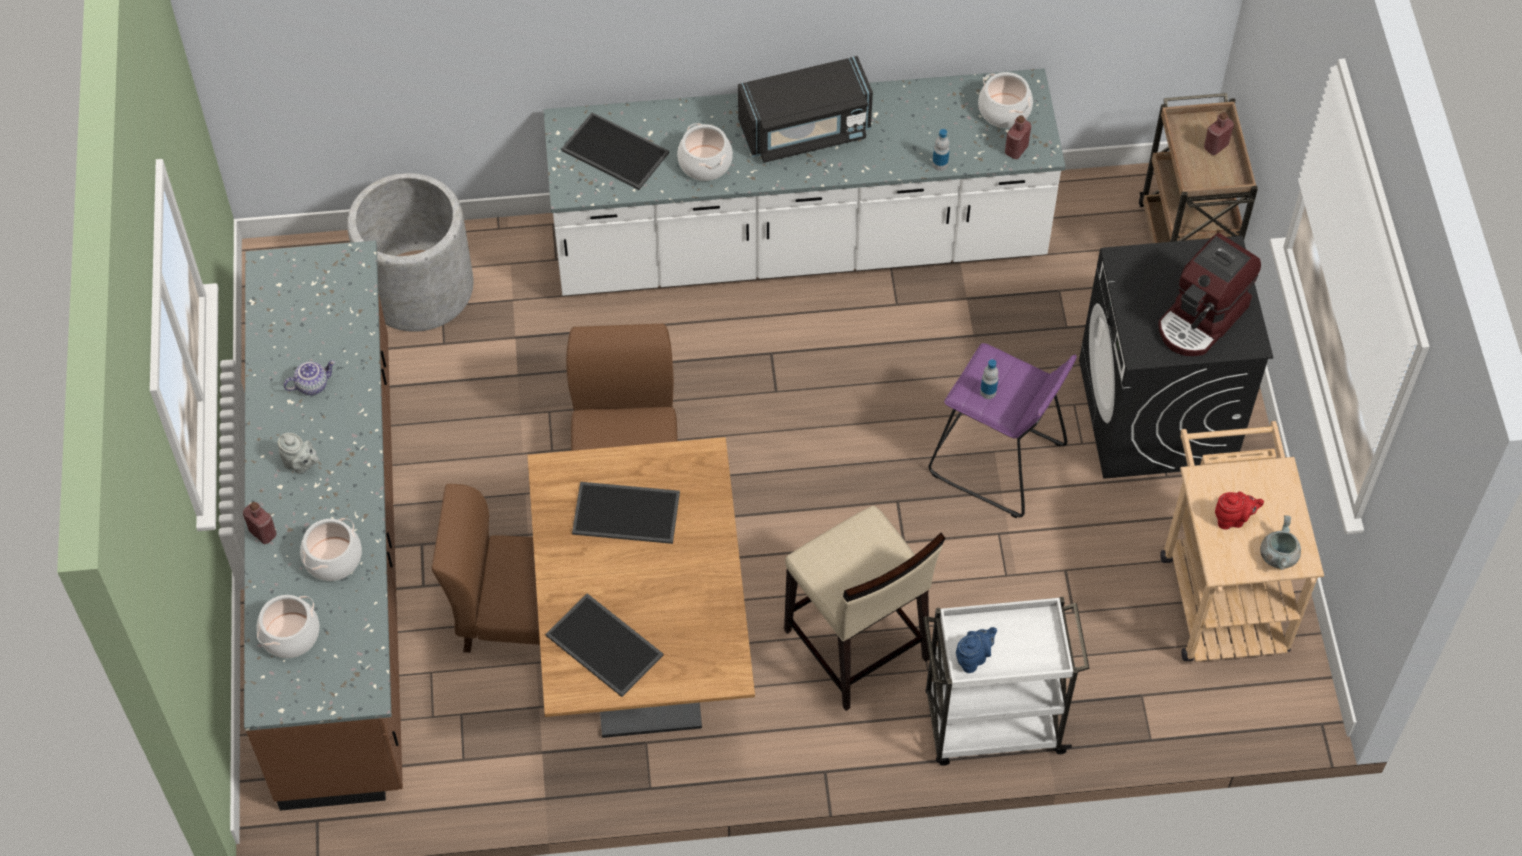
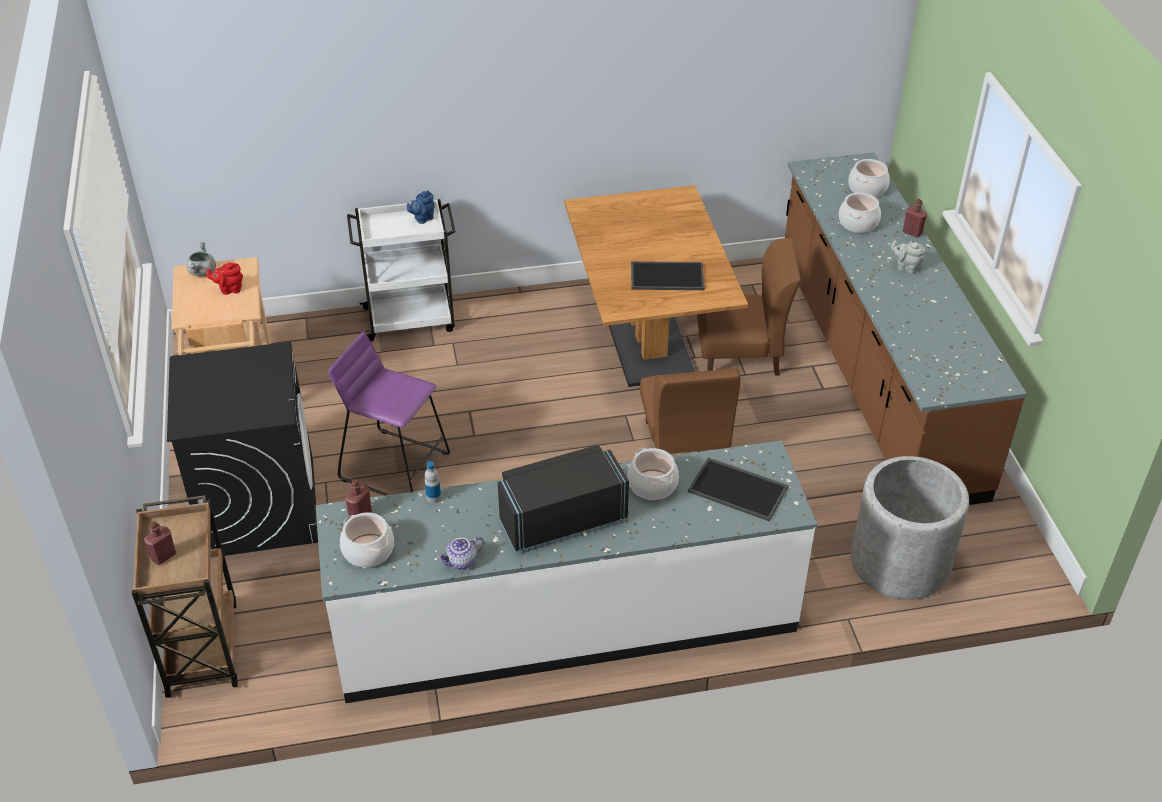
camera: 175 degrees right, 15 degrees down
(312, 384) = (922, 311): teapot -> teapot (462, 562)
(606, 645) = (664, 214): tray -> none
(856, 646) = (502, 352): beige stool -> none
(988, 392) = (401, 388): bottle -> none
(1202, 319) = (220, 377): coffee machine -> none

